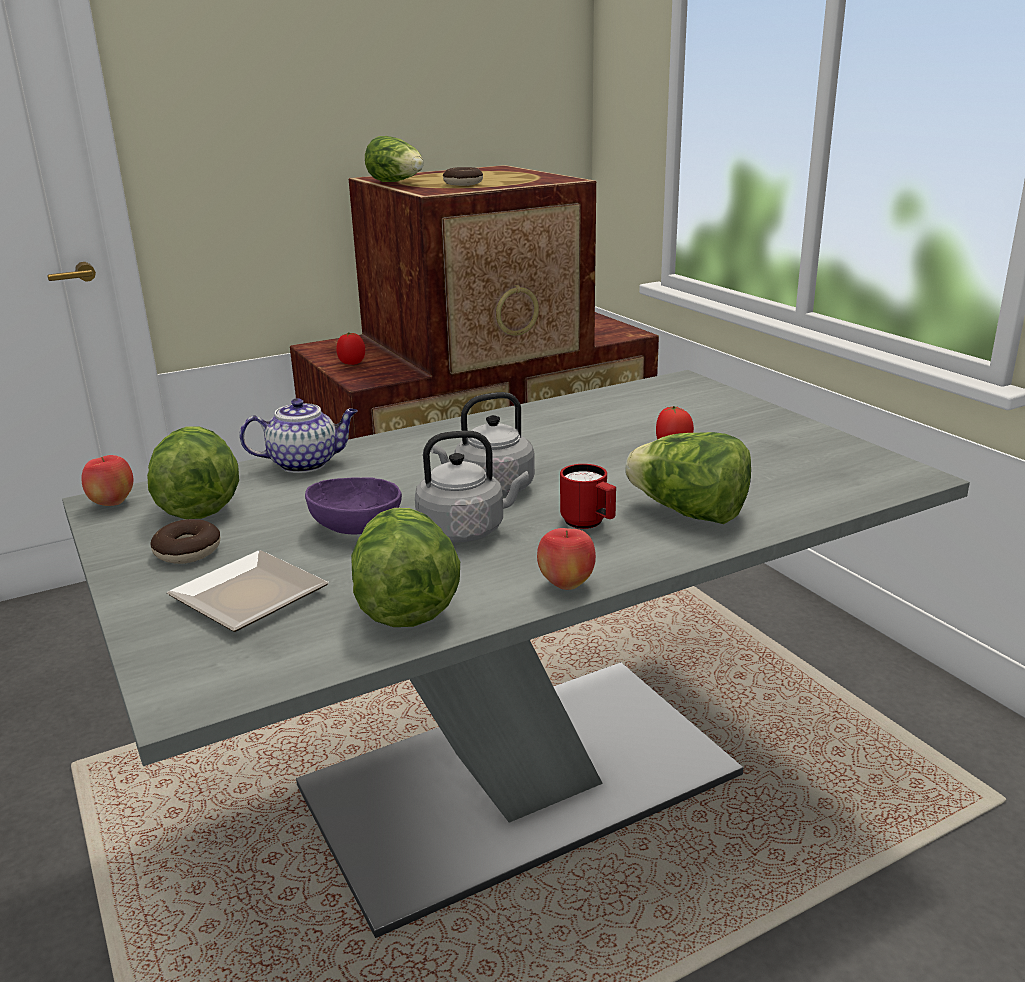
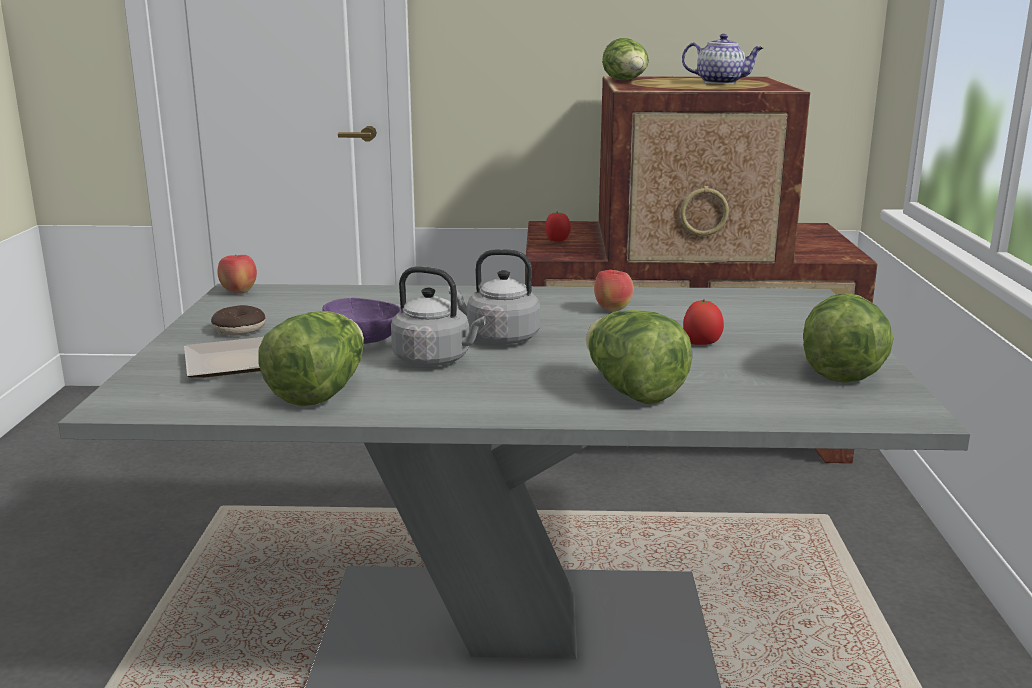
camera: 30 degrees right, 5 degrees down
(198, 504) = (288, 304): lettuce -> lettuce (839, 370)
(305, 463) = (394, 294): teapot -> teapot (721, 82)
(463, 184) = (678, 85): donut -> none
(566, 585) = (448, 411): apple -> apple (612, 310)
(589, 524) = (535, 378): red mug -> none

